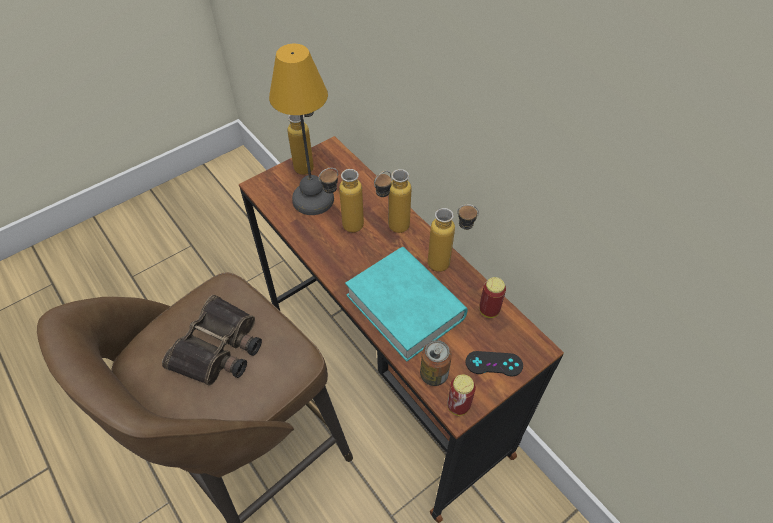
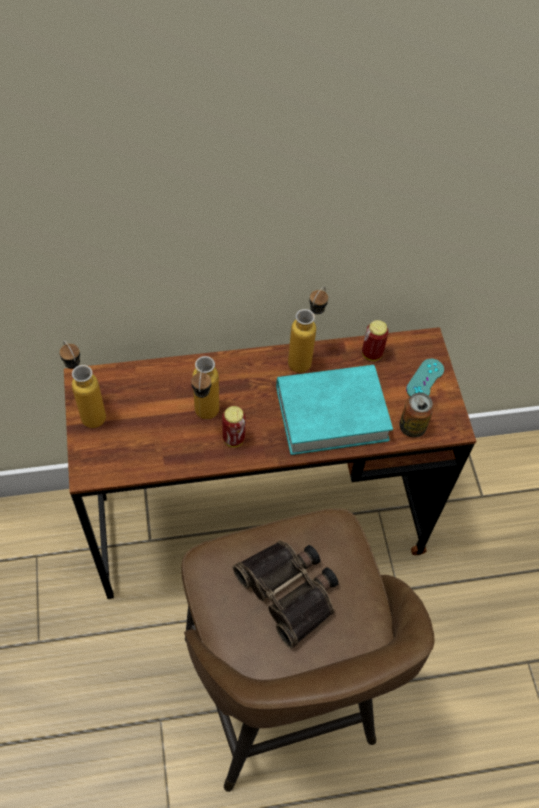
camera: 65 degrees left, 5 degrees up
(313, 198) = (145, 428): table lamp -> none
(391, 230) = (234, 380): bottle -> none
(458, 406) = (450, 425): can -> can (233, 439)
(494, 364) = (425, 379): black game controller -> turquoise game controller

